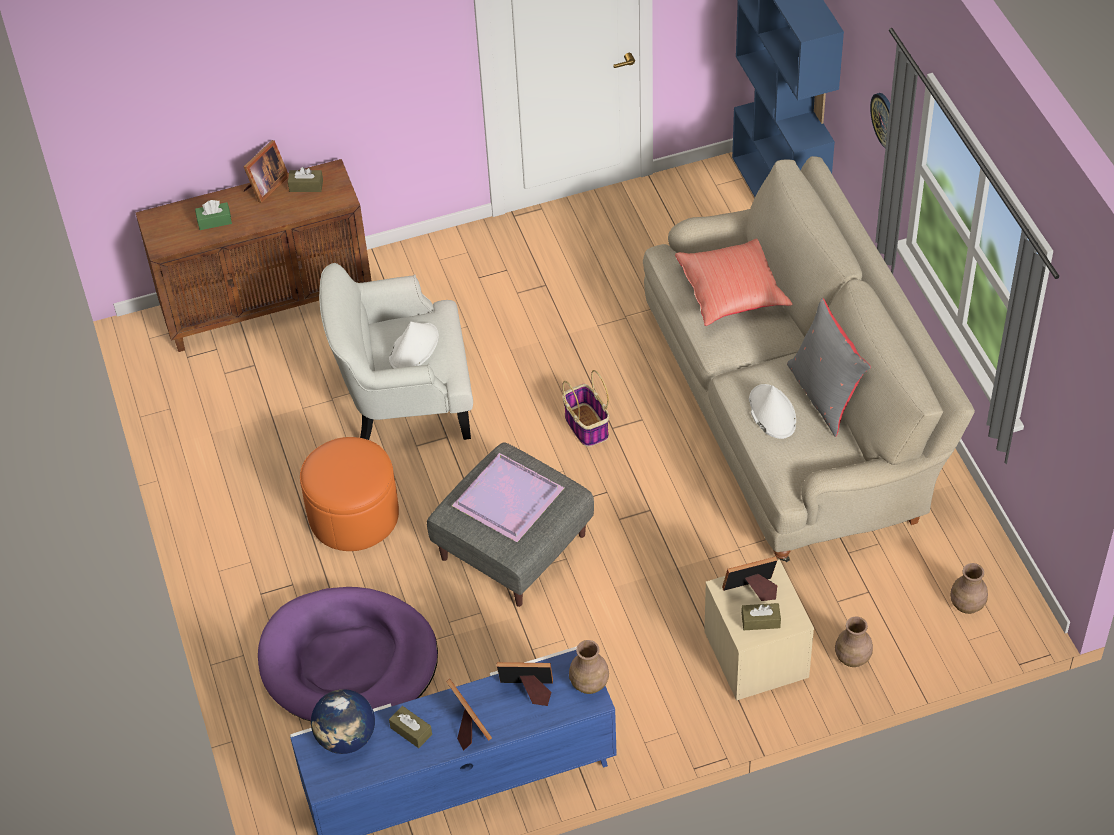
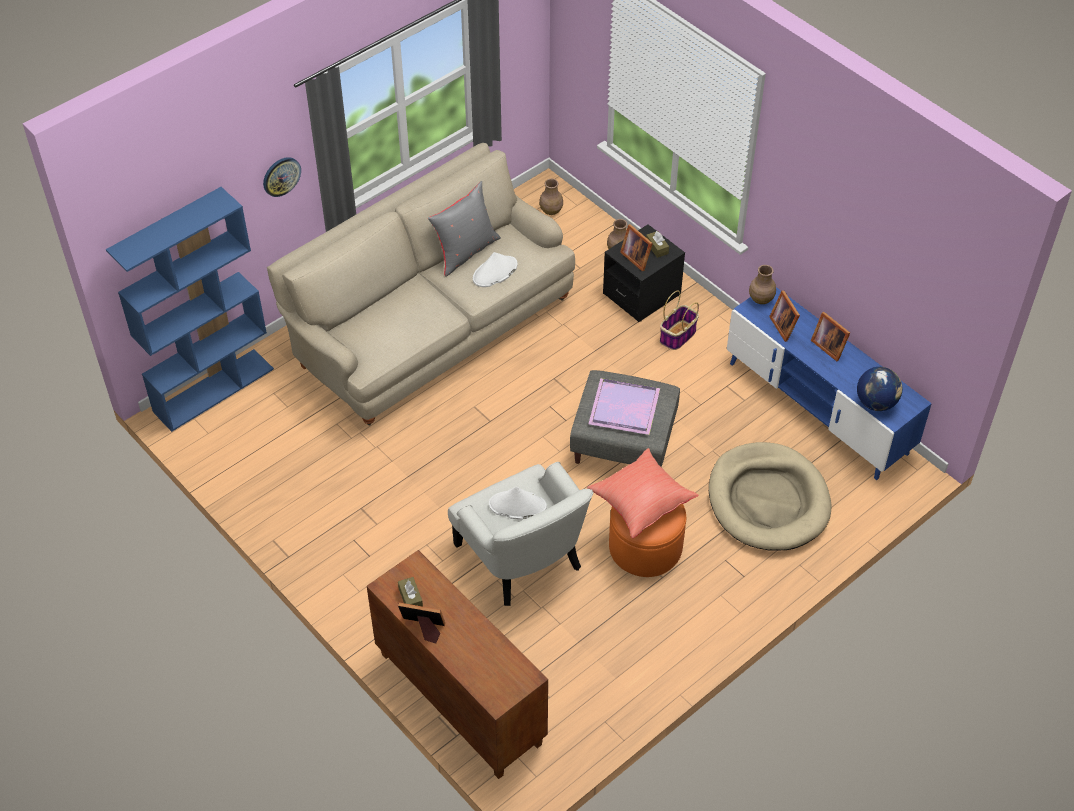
camera: 115 degrees left, 0 degrees up
(214, 221) = (481, 650): green tissue box -> none
(348, 661) = (768, 500): purple dog bed -> beige dog bed
(411, 731) = (849, 372): brown tissue box -> none
(468, 727) = (828, 346): picture frame -> picture frame turned 75 degrees counterclockwise
(586, 425) = (494, 437): basket -> basket (677, 336)
(732, 293) = (391, 320): red pillow -> red pillow (640, 502)
(756, 655) = (642, 294): beige nightstand -> black nightstand

